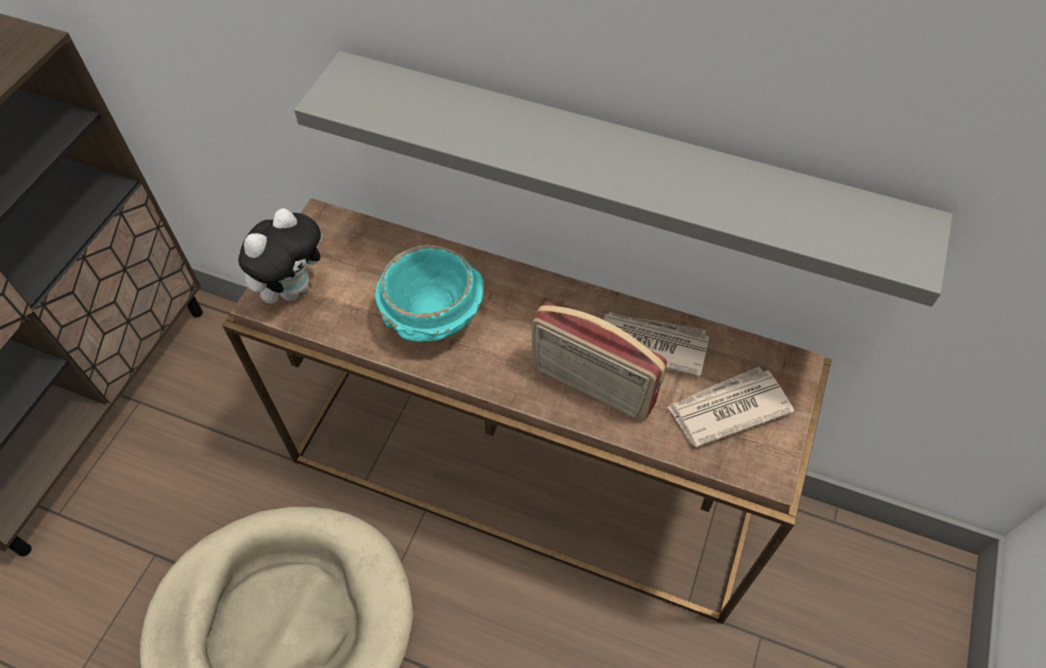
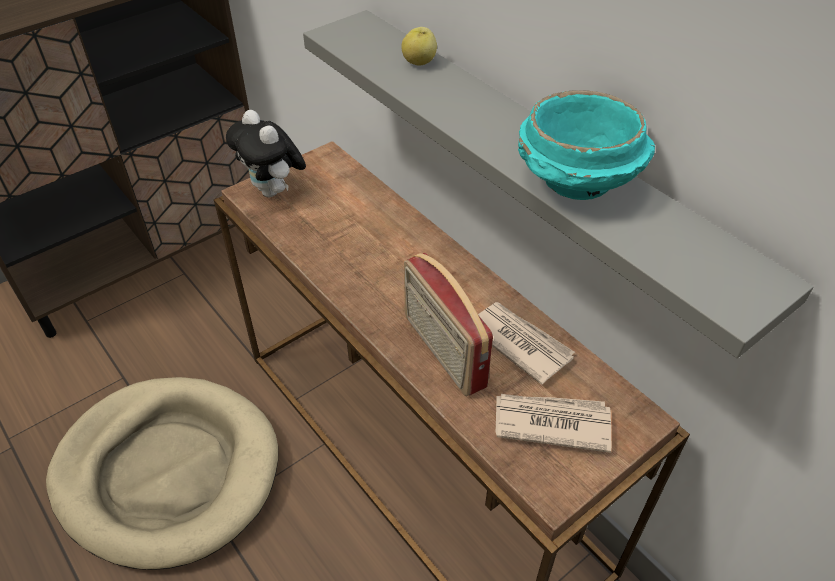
camera: 30 degrees right, 10 degrees down
(293, 288) = (274, 191): plush toy -> plush toy turned 75 degrees clockwise
(432, 317) = (356, 250): turquoise bowl -> turquoise bowl (575, 182)
(454, 101) = (420, 62): none -> apple

